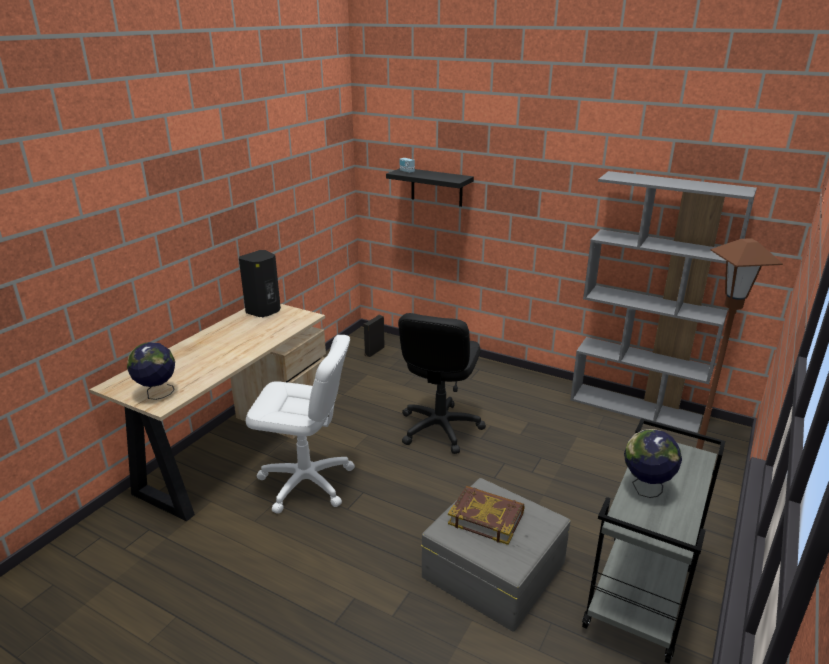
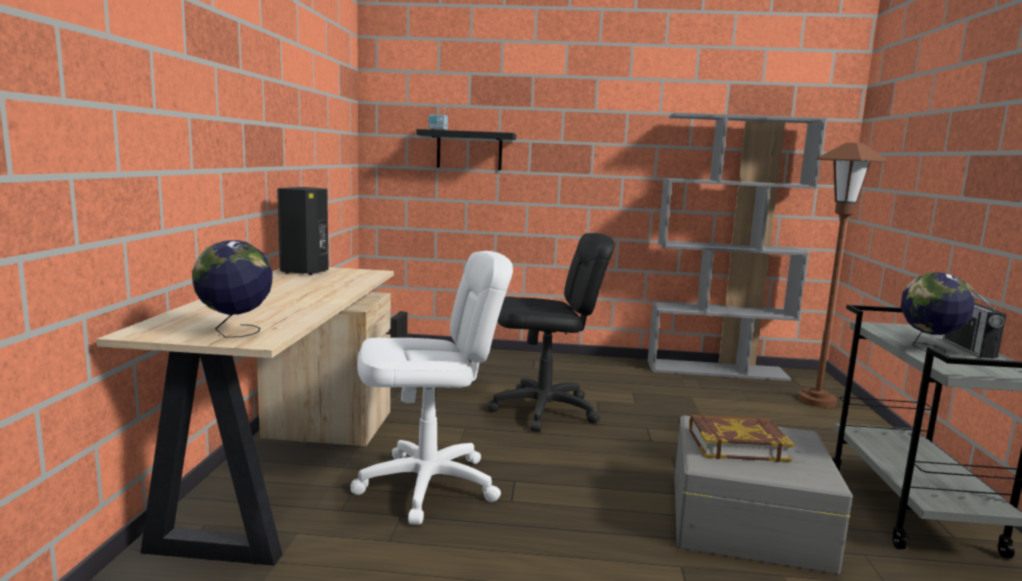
camera: 25 degrees left, 15 degrees down
(439, 428) = (544, 410): black office chair -> black office chair turned 90 degrees counterclockwise
(690, 495) = (968, 349): none -> radio

